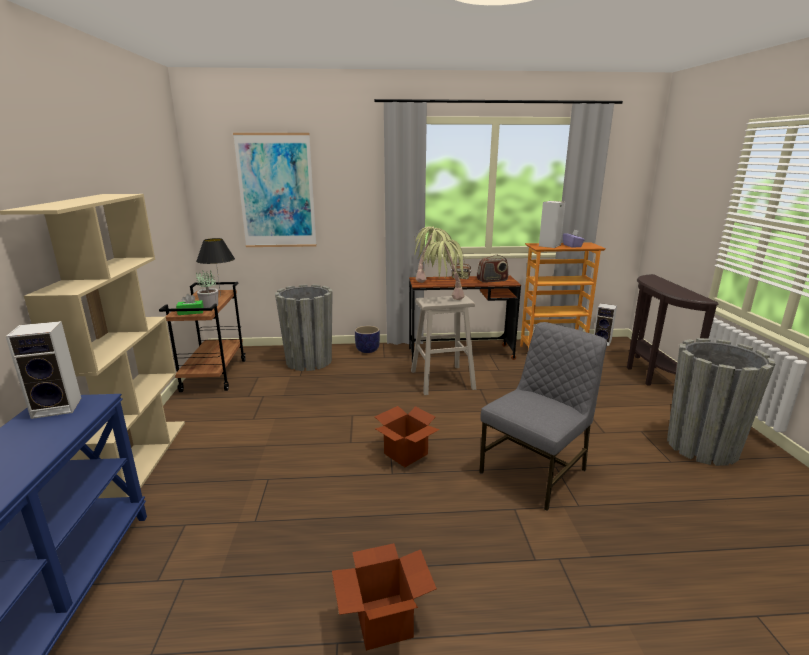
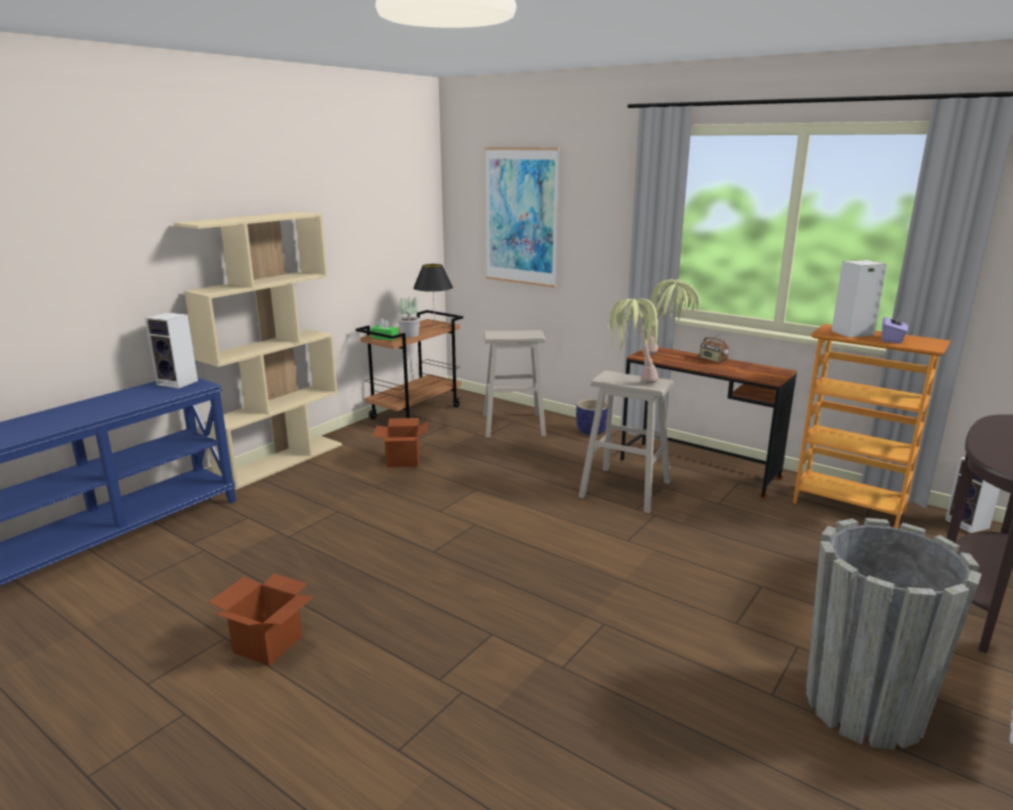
camera: 40 degrees right, 0 degrees up
(309, 361) = (513, 425): grey planter -> beige stool
(406, 453) = (471, 541): cardboard box -> cardboard box (403, 460)
(492, 280) = (750, 371): radio -> none
(536, 471) = (573, 616): grey chair -> none

